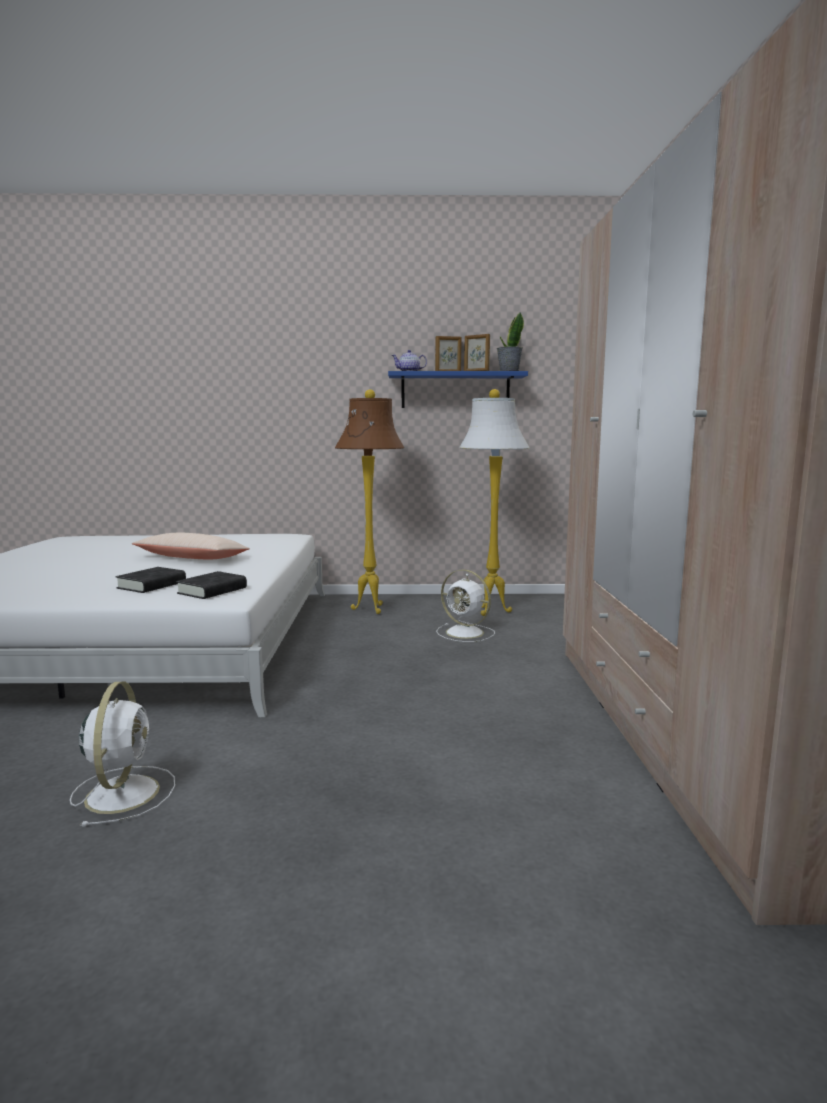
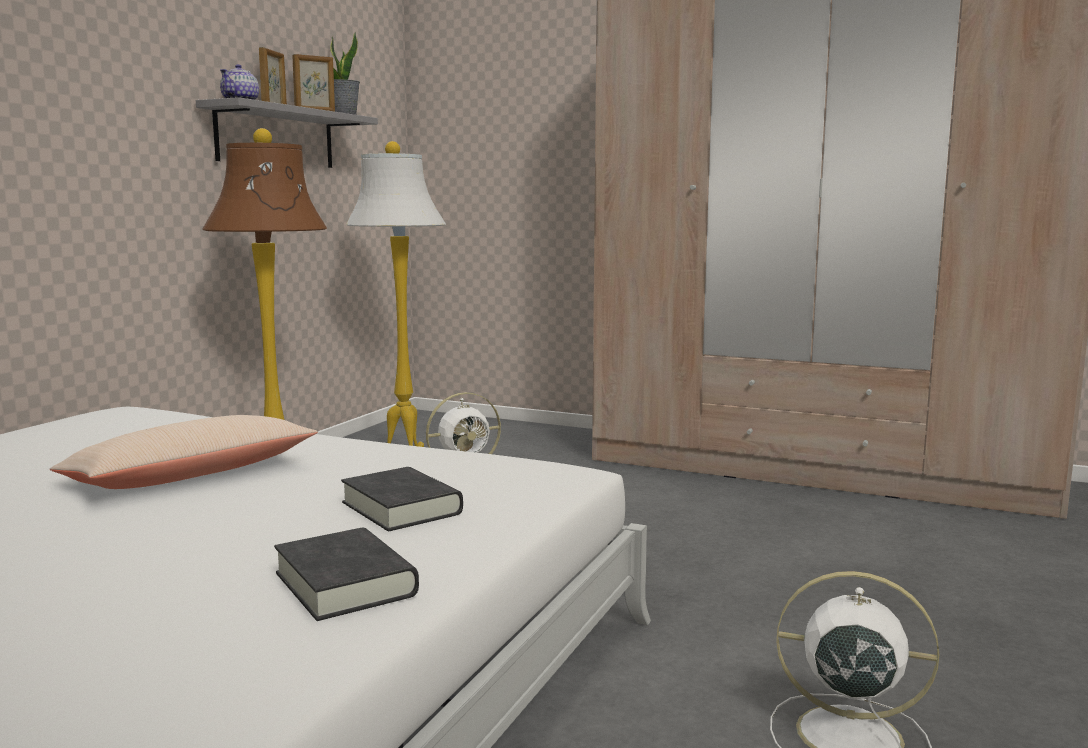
camera: 65 degrees left, 0 degrees up
(212, 591) = (503, 477): black book -> black book (345, 584)
(455, 390) = (276, 137): blue shelf -> grey shelf

